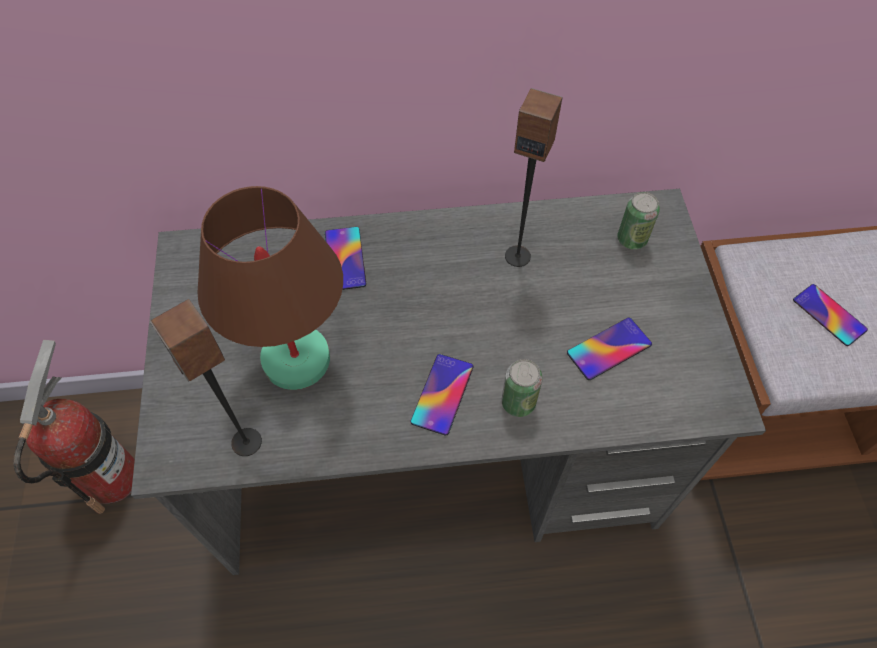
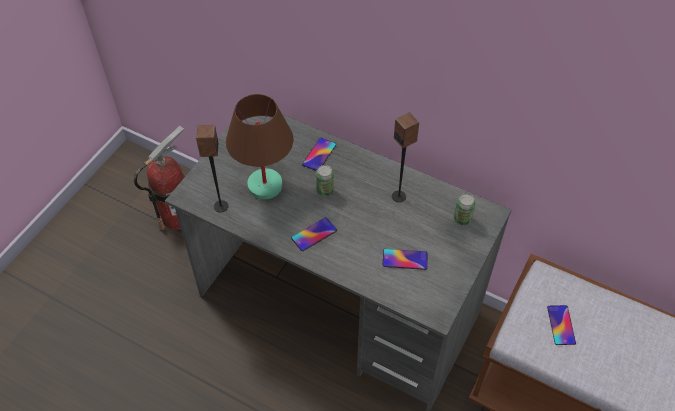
camera: 35 degrees right, 5 degrees down
(518, 402) = (343, 257): can -> can (325, 190)

